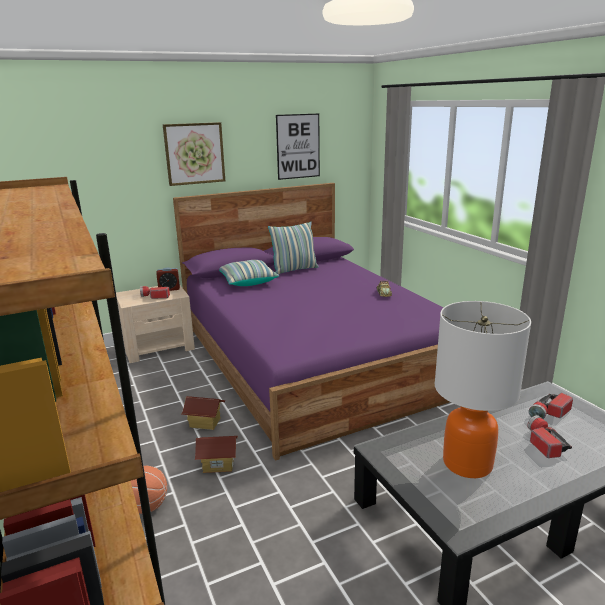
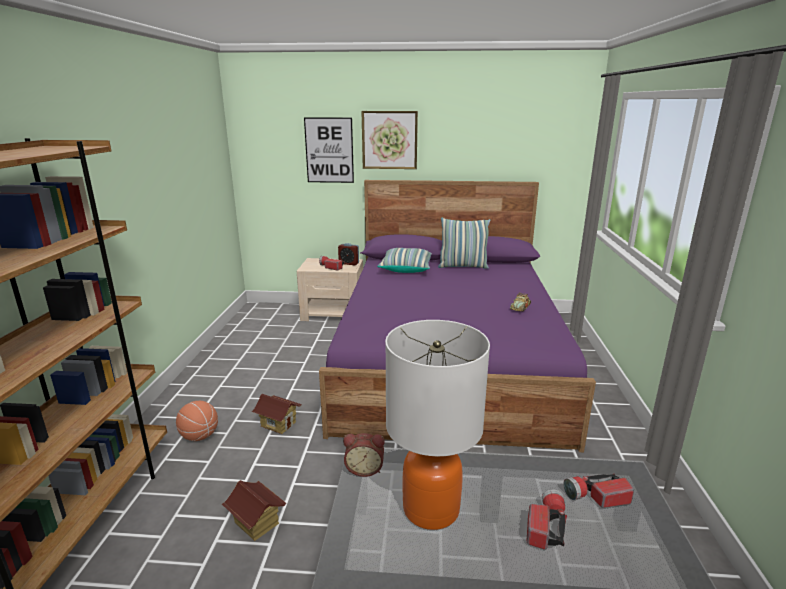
camera: 30 degrees right, 0 degrees up
(205, 423) = (303, 386): toy house -> toy house (256, 523)
(298, 146) = (500, 140): picture -> picture (329, 150)
(389, 456) = (364, 468): none -> alarm clock

